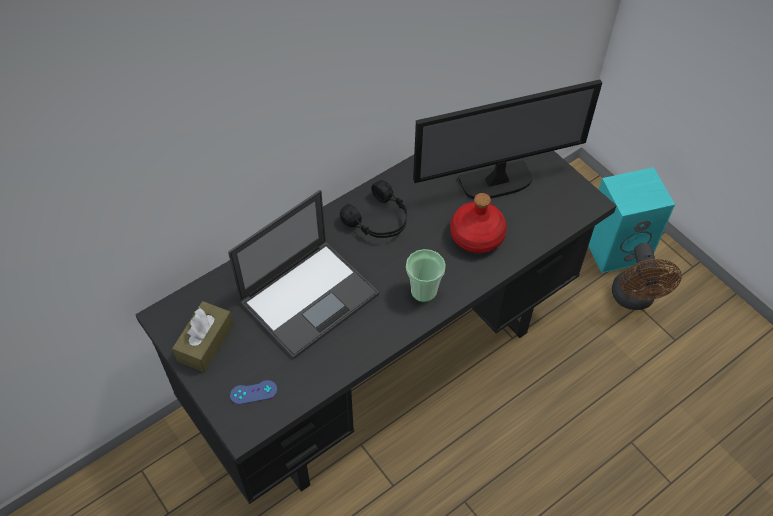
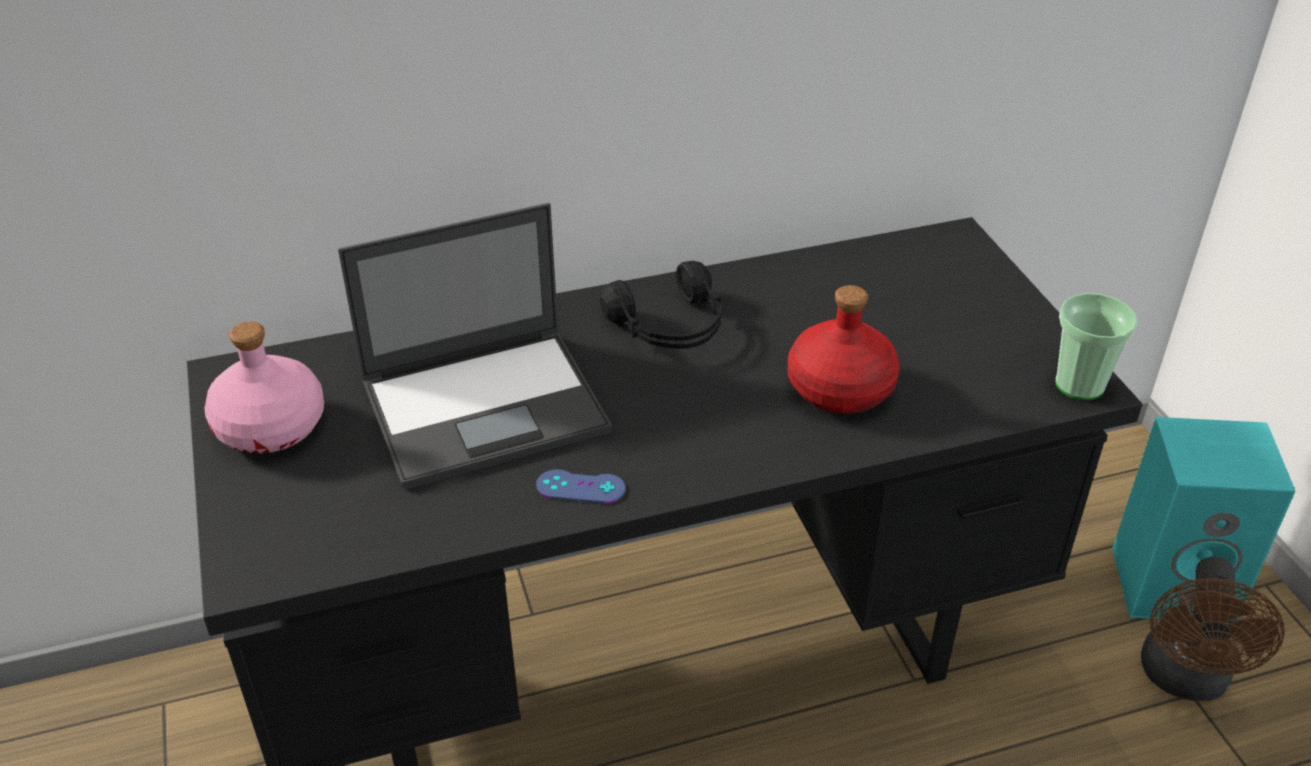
camera: 20 degrees right, 15 degrees down
(205, 342) = (270, 427): brown tissue box -> pink bottle
(253, 392) = (302, 521): blue game controller -> blue game controller (580, 487)
(423, 291) = (697, 447): cup -> cup (1079, 384)
(496, 183) = (914, 320): monitor -> none

